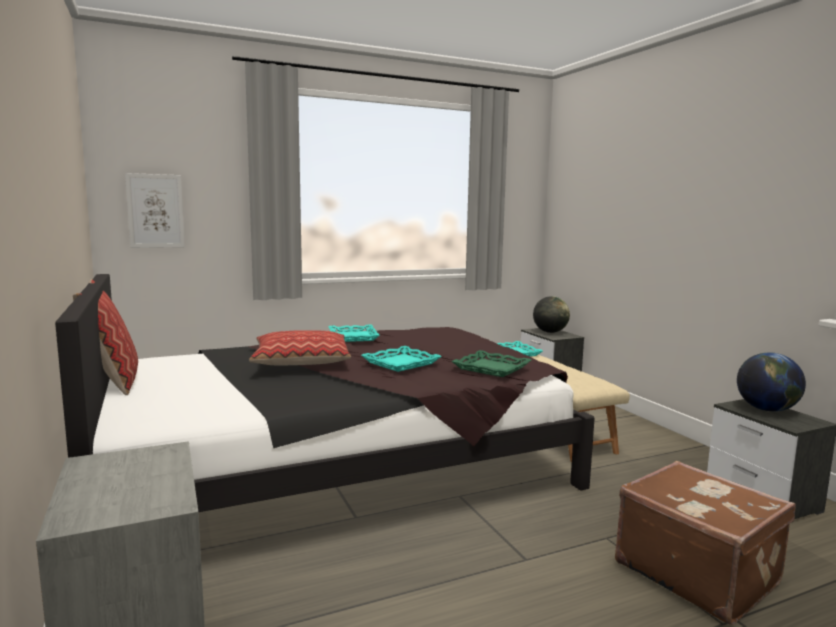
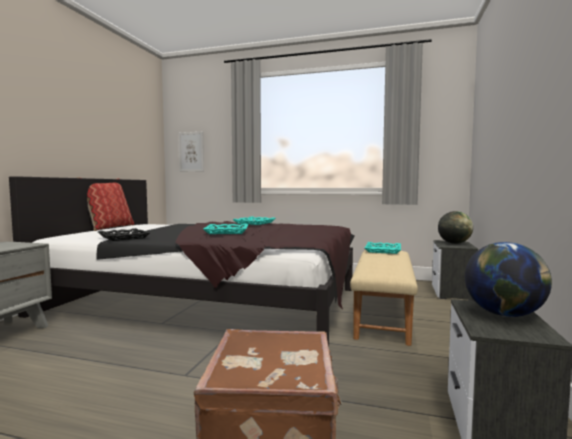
camera: 40 degrees right, 5 degrees down
(270, 400) = (124, 237): none -> black tray
(301, 361) = (192, 228): pillow -> none
(491, 368) = (266, 239): green tray -> none

